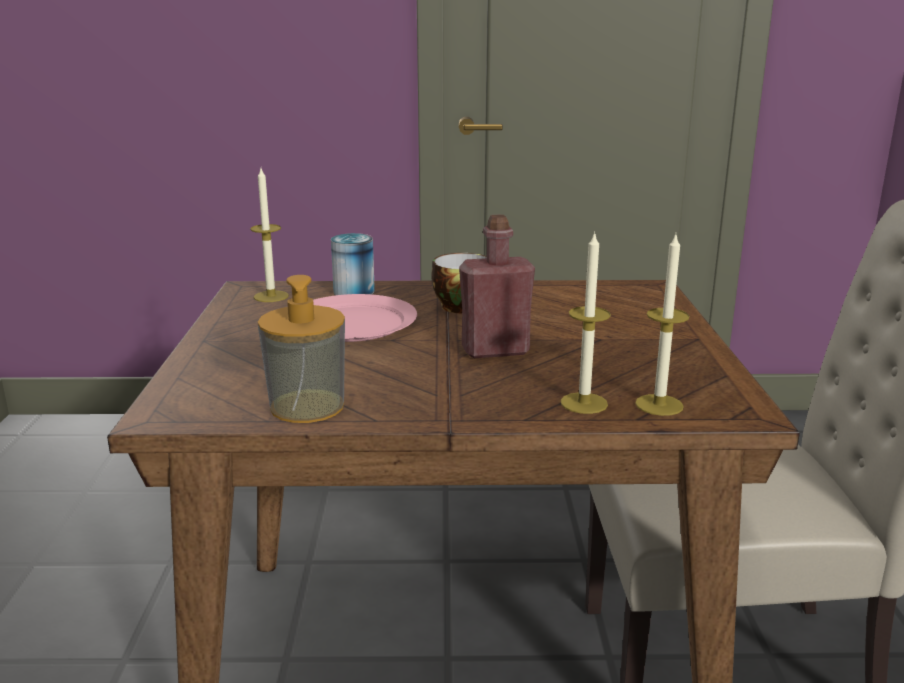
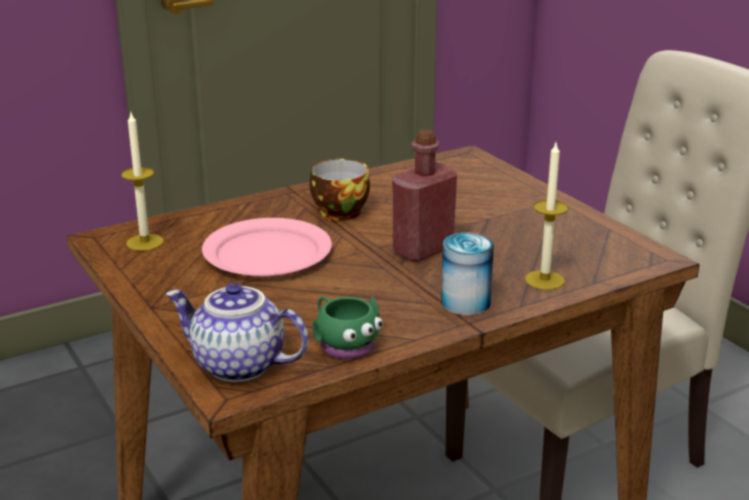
camera: 30 degrees left, 5 degrees up
(194, 399) = (237, 366): none -> teapot
(307, 406) = (344, 344): soap dispenser -> green mug
(354, 291) = (219, 218): can -> can (465, 302)
(659, 405) = (595, 267): candle -> none

